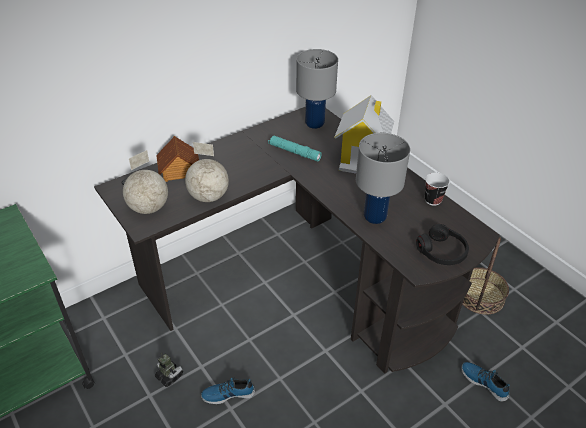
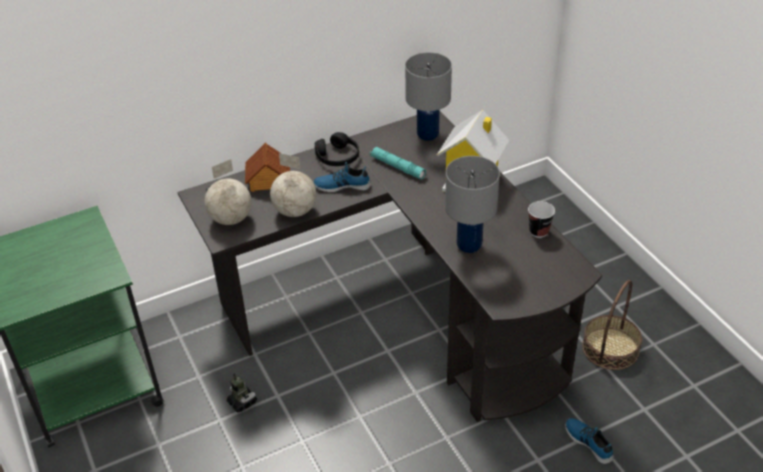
camera: 10 degrees right, 0 degrees up
(228, 393) = (302, 425): shoe -> shoe (342, 185)
(442, 252) = (532, 288): black headphones -> black headphones (338, 157)

